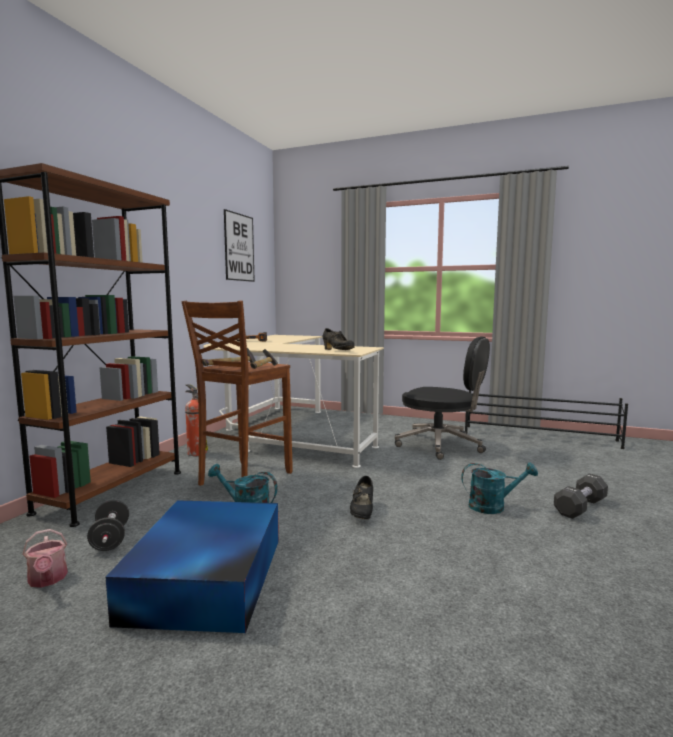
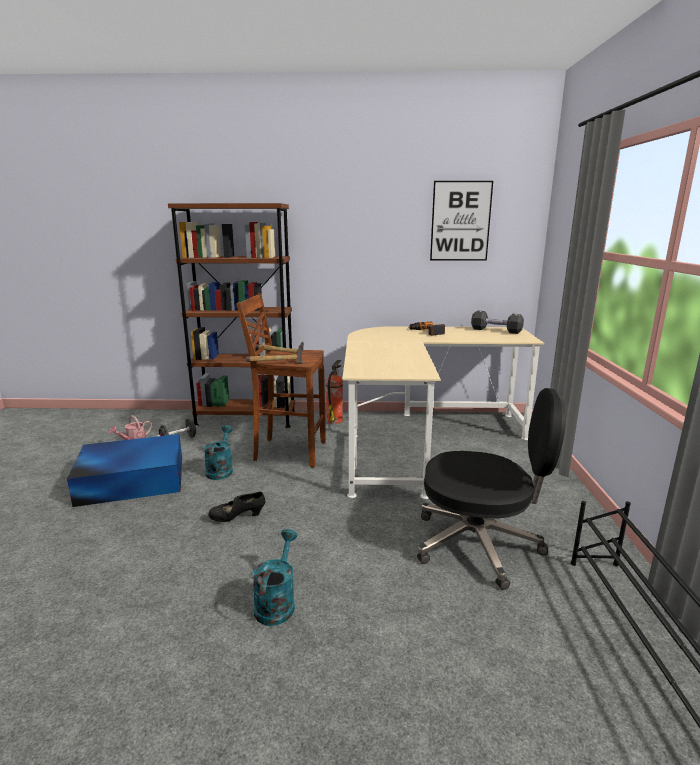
camera: 70 degrees right, 10 degrees up
(337, 350) = (371, 366): black shoe -> none
(441, 445) = (479, 544): black office chair -> black office chair turned 90 degrees counterclockwise
(493, 506) = (277, 602): turquoise watering can -> turquoise watering can turned 150 degrees counterclockwise
(580, 507) = (301, 693): black dumbbell -> black dumbbell (496, 330)

